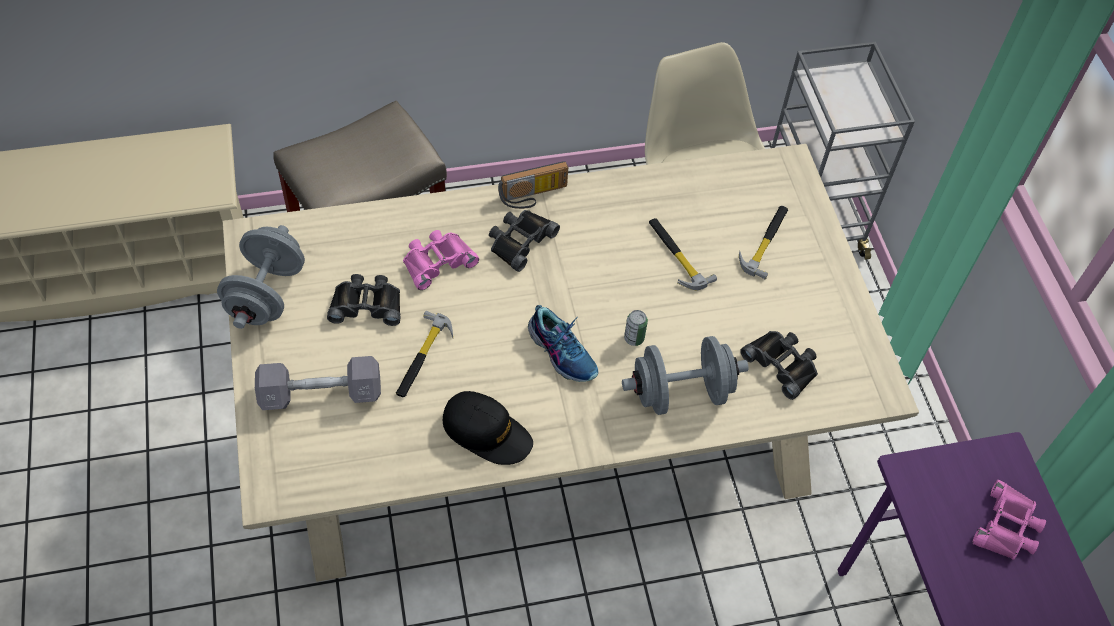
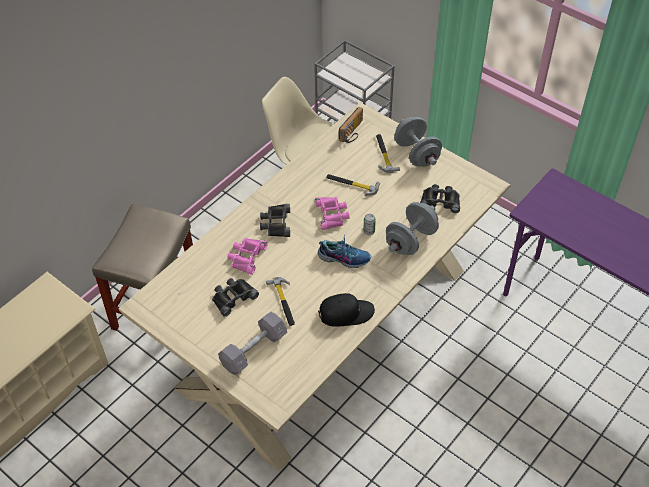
camera: 35 degrees left, 5 degrees down
(266, 294) = (179, 326): grey dumbbell -> grey dumbbell (416, 154)
(533, 196) = (261, 200): radio -> radio (353, 132)
(1007, 527) = (581, 207): pink binoculars -> pink binoculars (332, 214)

